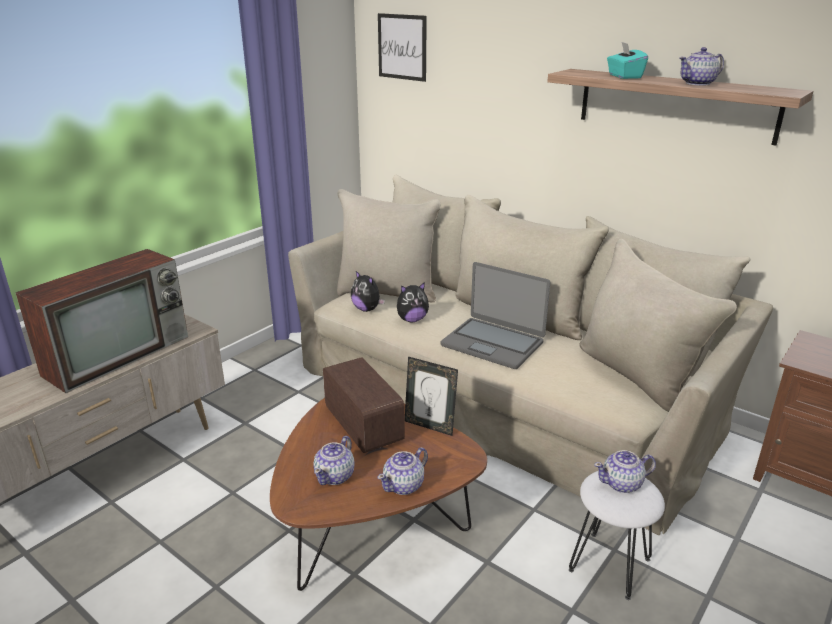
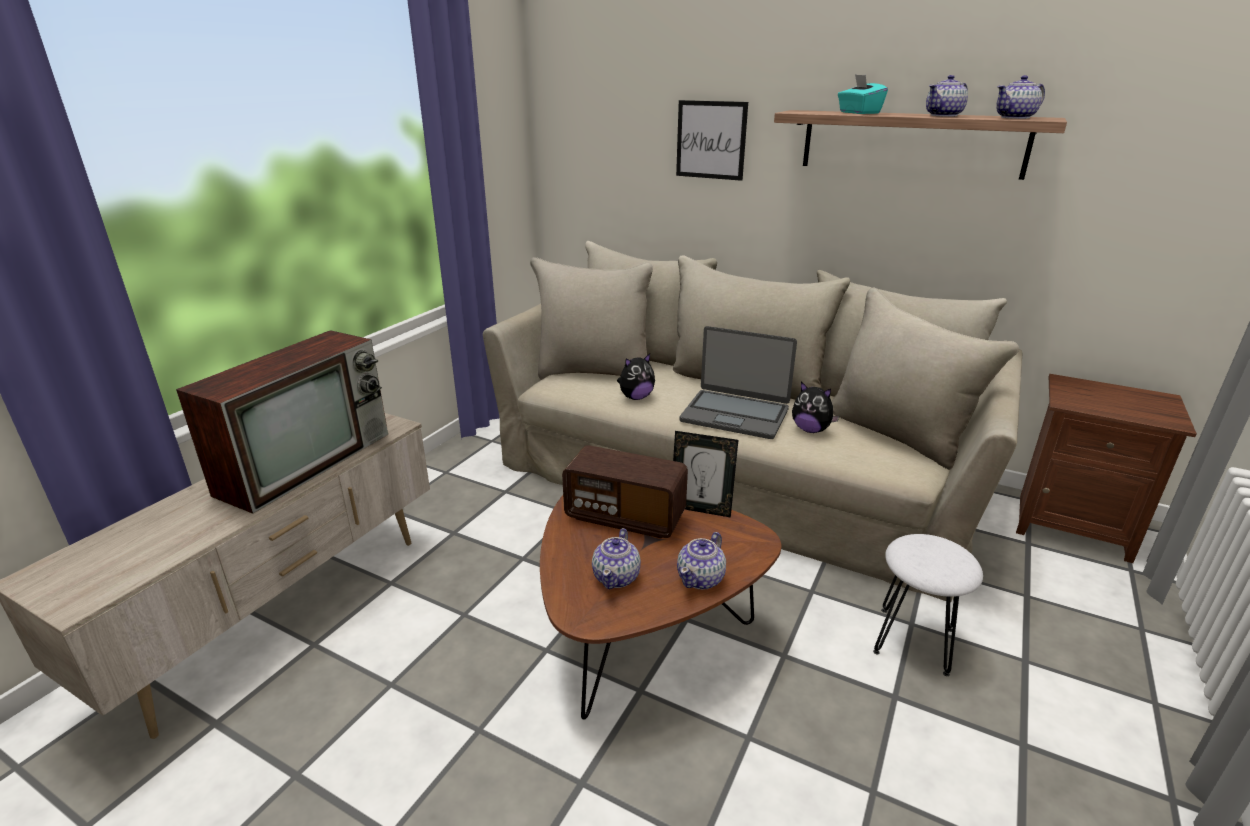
camera: 10 degrees left, 0 degrees up
(363, 426) = (625, 517): radio -> radio turned 150 degrees clockwise
(367, 309) = (581, 390): plush toy -> plush toy (811, 430)
(402, 47) = (587, 97): picture -> picture (711, 140)
(622, 484) = (931, 549): teapot -> teapot (1015, 117)

